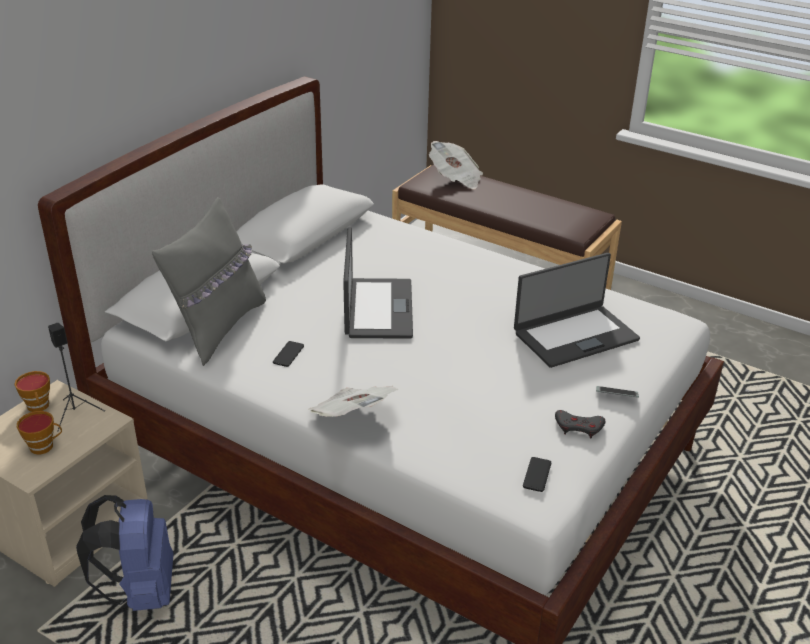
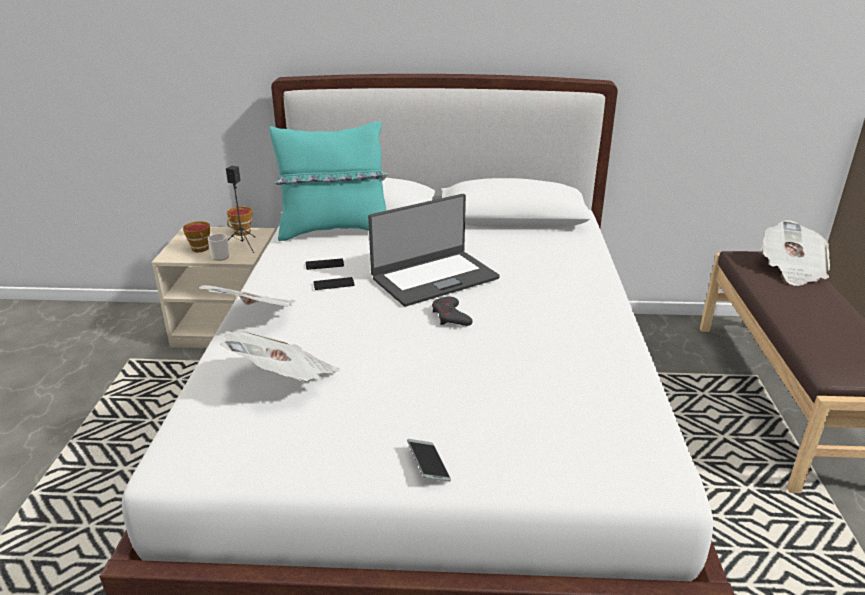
camera: 60 degrees right, 5 degrees down
(82, 436) = (220, 256): none -> mug
(140, 590) = (184, 381): blue backpack -> none
(218, 327) = (335, 230): grey pillow -> turquoise pillow
(476, 425) = (285, 380): none -> newspaper
(537, 475) = (224, 444): phone -> phone (334, 284)
(575, 335) = (522, 399): laptop -> none
(579, 427) = (337, 451): grey game controller -> grey game controller (450, 316)

